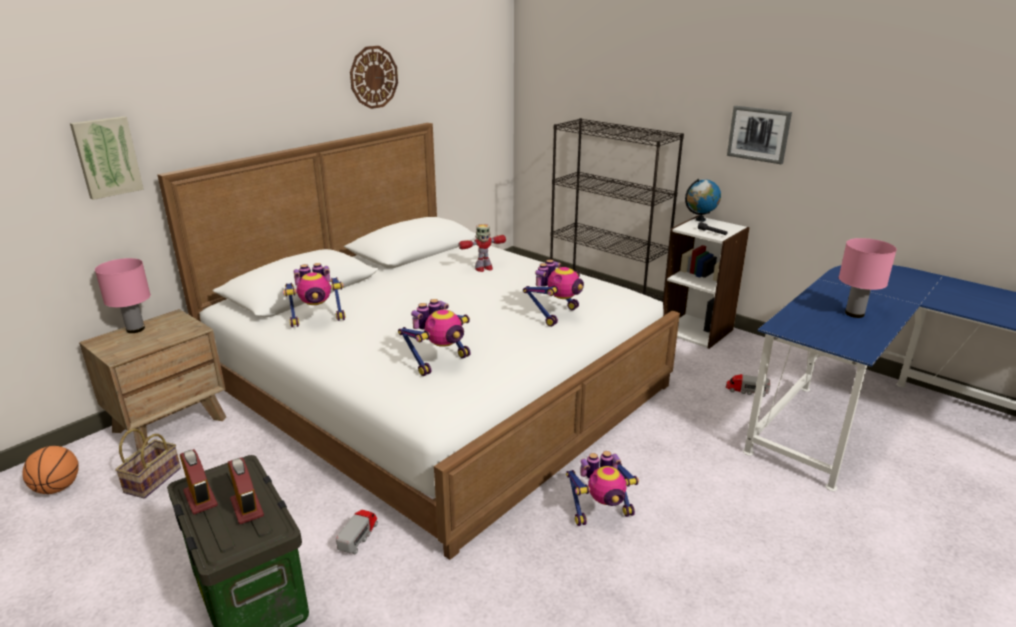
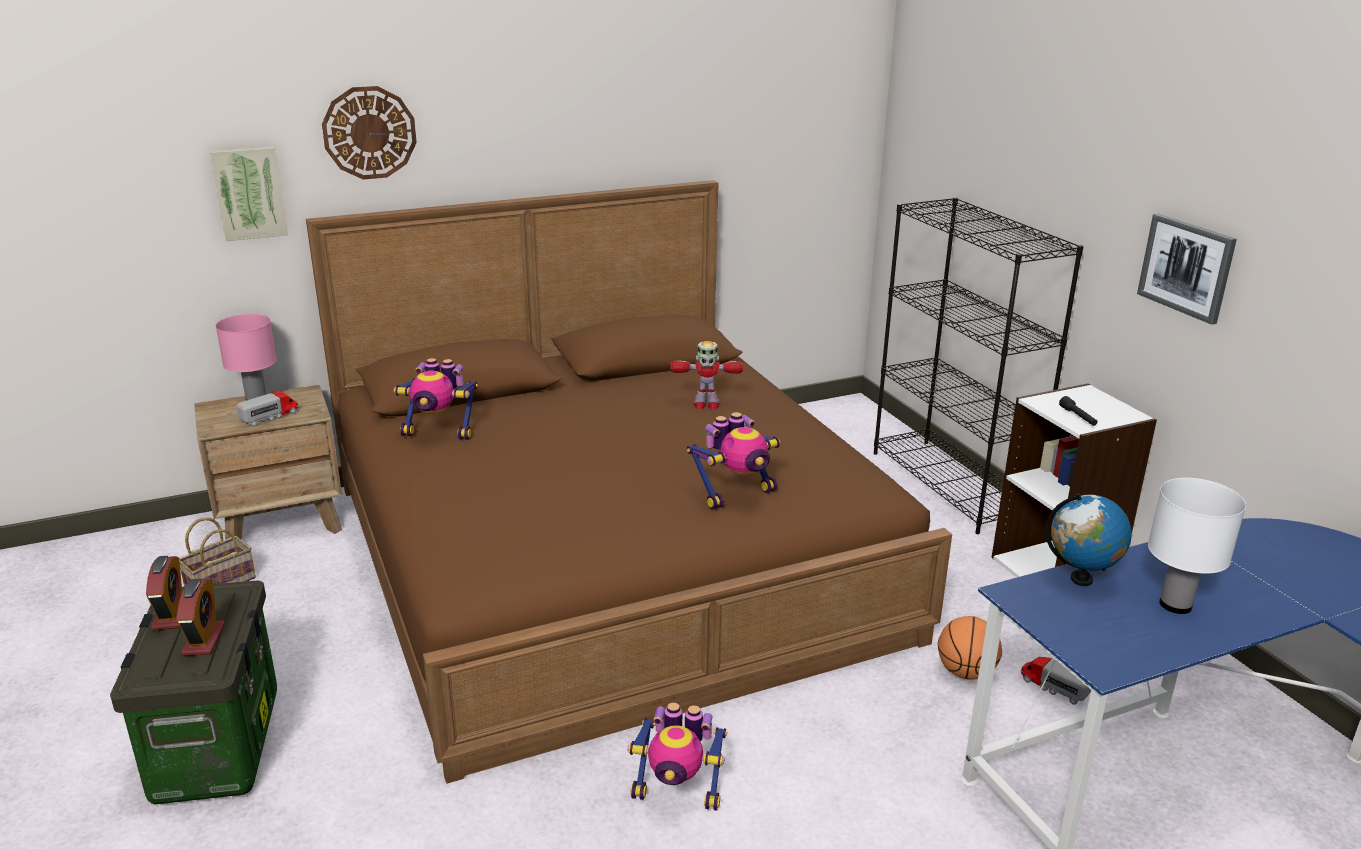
camera: 25 degrees right, 0 degrees up
(57, 488) = (133, 565): basketball -> basketball (965, 672)
(358, 537) = (371, 719): toy truck -> toy truck (270, 417)
(373, 77) = (631, 112): wall clock -> wall clock (369, 133)
(439, 387) = (608, 558): white bed -> brown bed
(440, 362) = (524, 523): toy robot -> none
(700, 220) = (1084, 392): globe -> globe (1081, 579)
(854, 314) = (1174, 604): pink table lamp -> white table lamp

